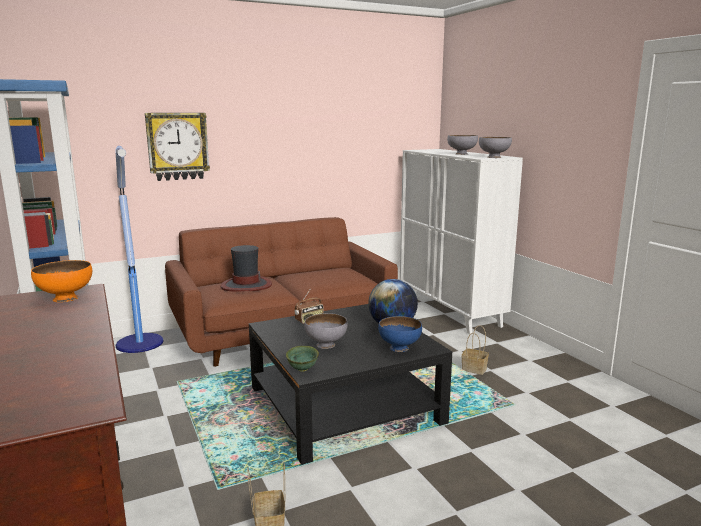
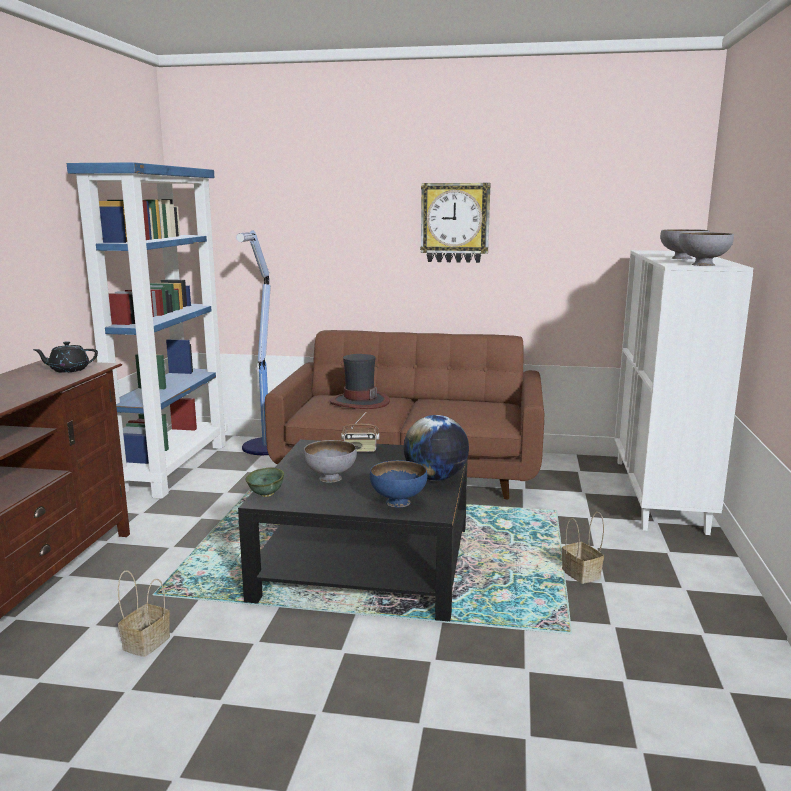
camera: 35 degrees right, 0 degrees up
(66, 298) = (68, 370): orange bowl -> black teapot
(177, 146) = (328, 234): wall clock -> wall clock (455, 223)

